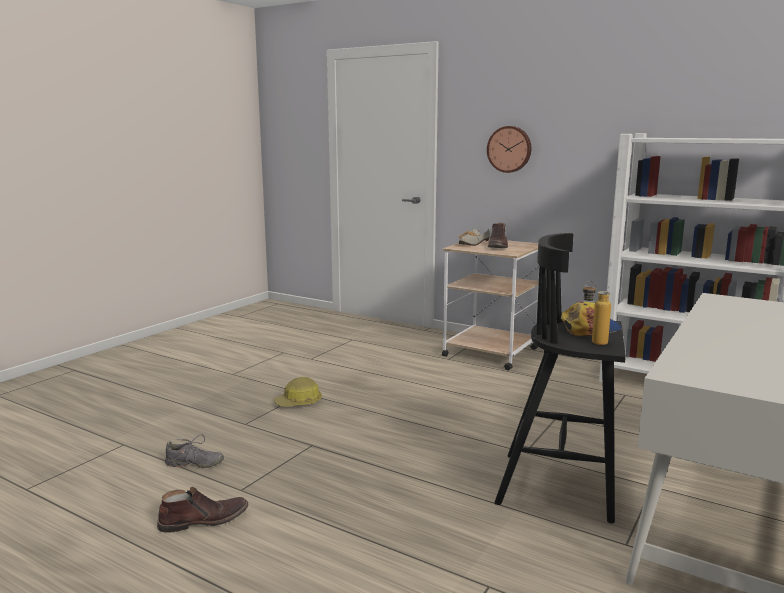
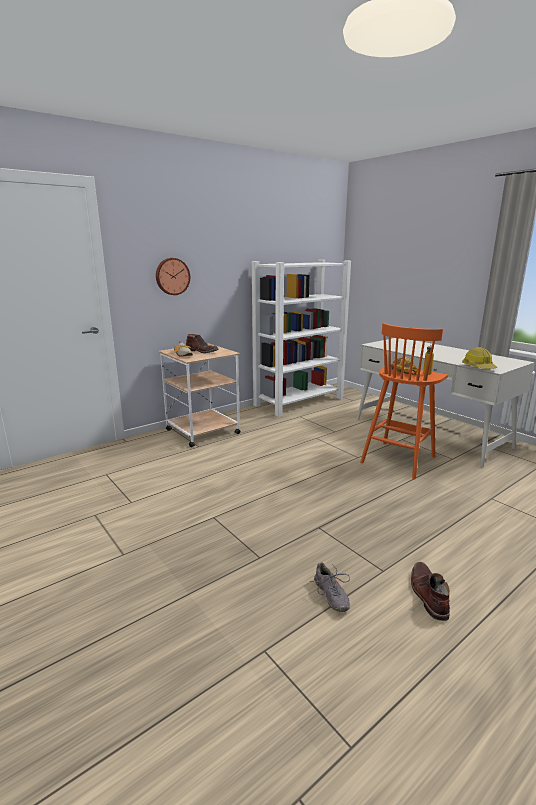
camera: 70 degrees left, 5 degrees up
(194, 464) = (330, 595): grey shoe -> grey shoe turned 135 degrees clockwise
(299, 402) = (232, 522): hard hat -> hard hat (478, 367)
(561, 486) = (399, 458): black stool -> orange stool

